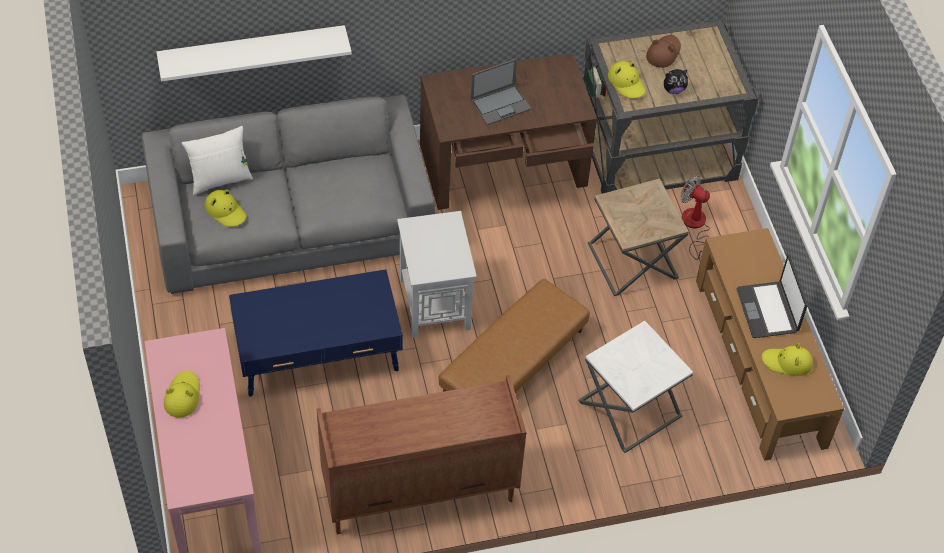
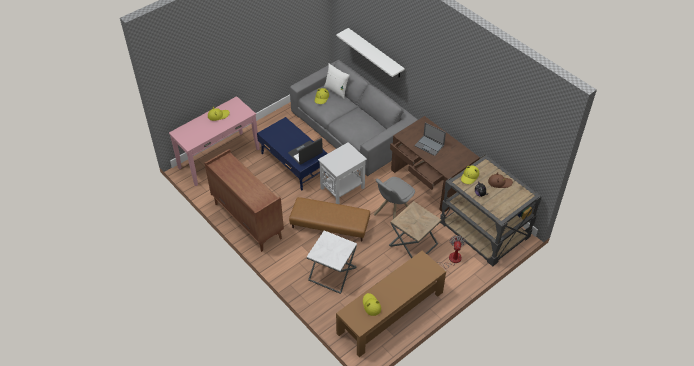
camera: 65 degrees right, 5 degrees down
(546, 257) = (393, 214): none -> grey chair
(768, 310) = (396, 288): laptop -> laptop (305, 153)

